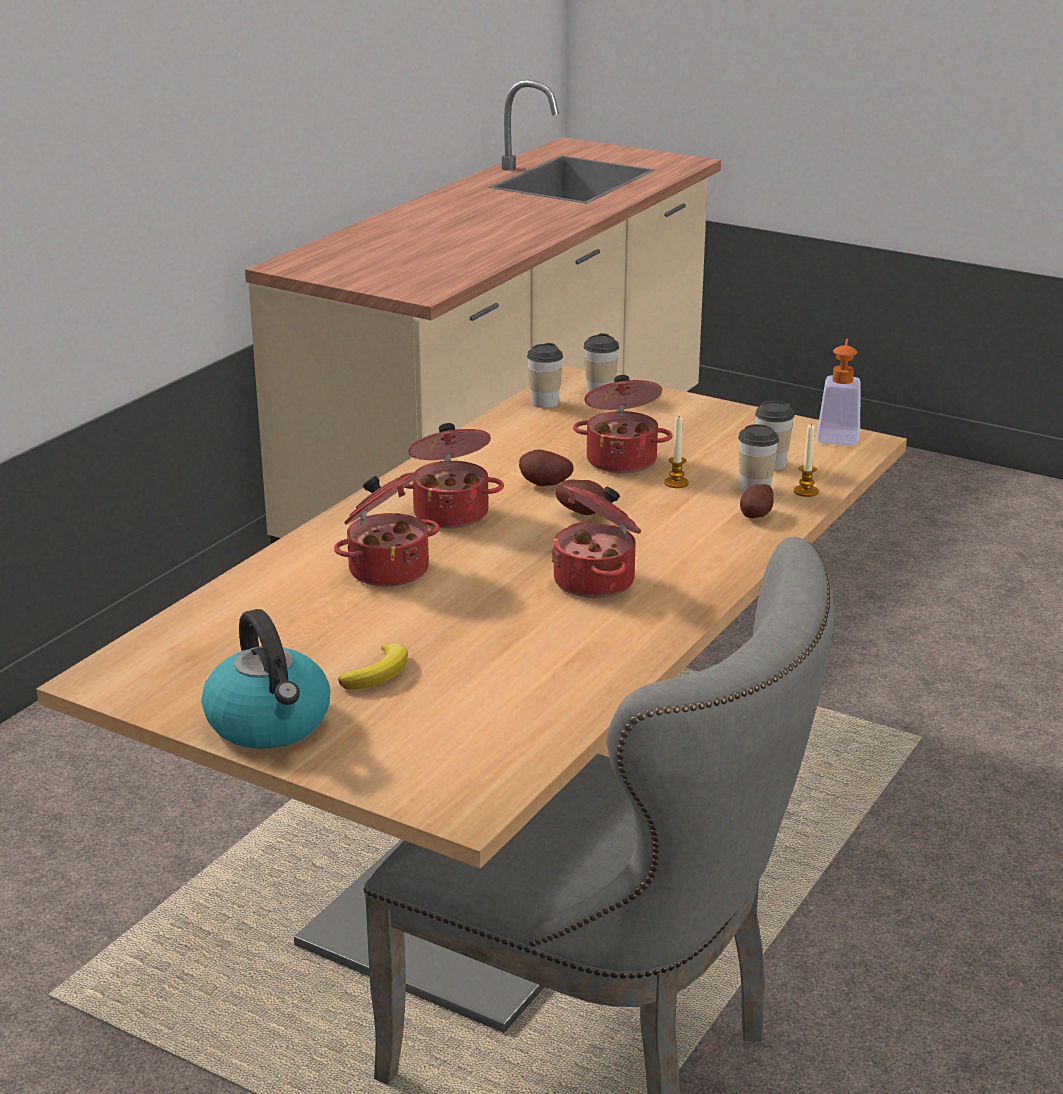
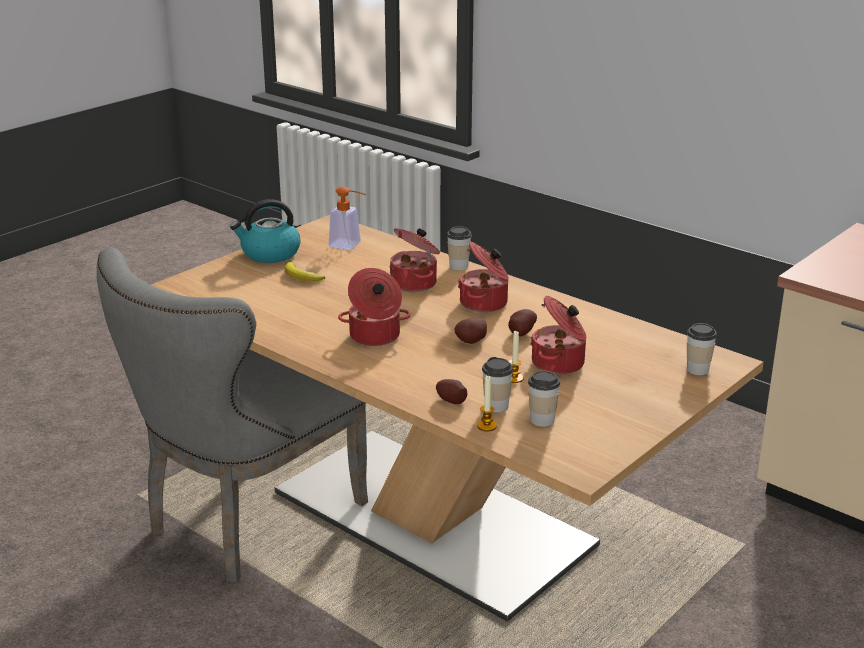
camera: 100 degrees right, 0 degrees up
(544, 402) = (675, 346): cup -> cup (458, 266)
(838, 434) = (600, 461): soap dispenser -> soap dispenser (350, 246)

